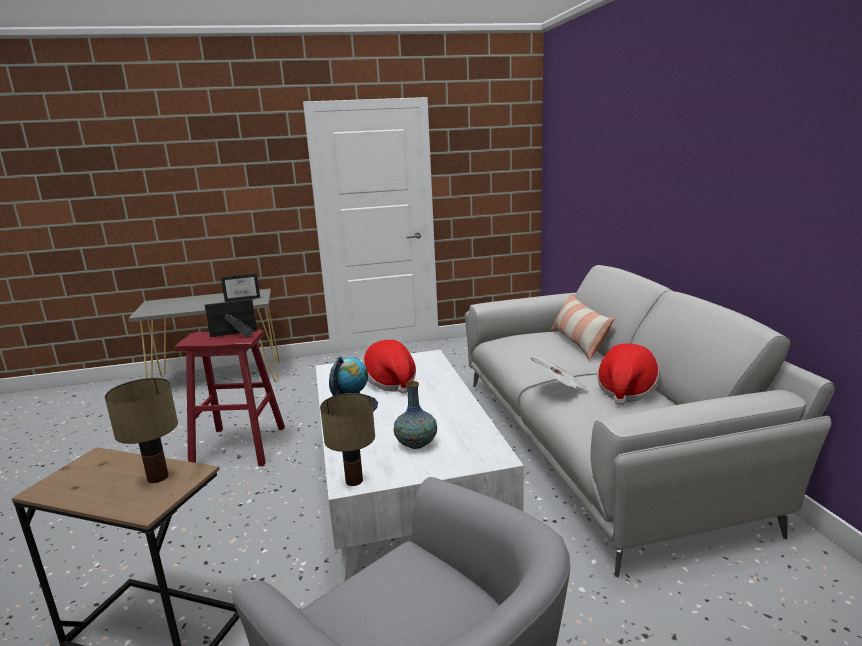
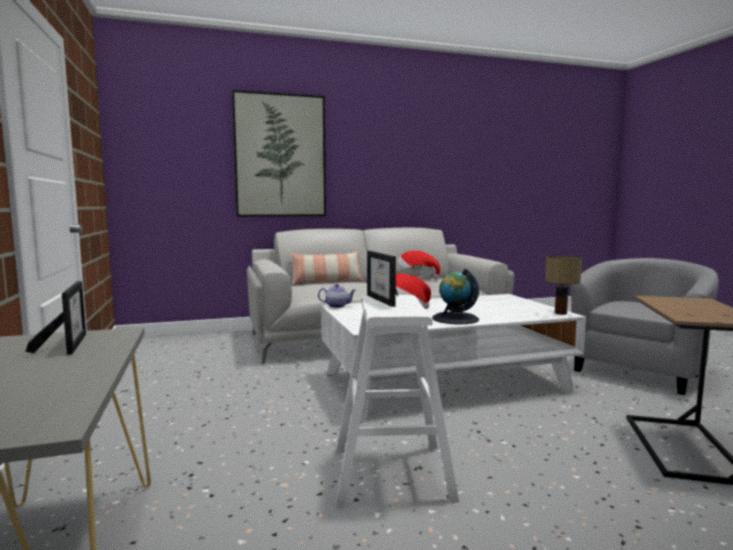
camera: 95 degrees left, 10 degrees down
(156, 478) = (673, 302): table lamp -> none
(239, 446) = (391, 473): red stool -> white stool
(416, 444) = (503, 306): vase -> none
(430, 355) = (337, 306): none -> teapot
(629, 164) = (280, 156): none -> picture

